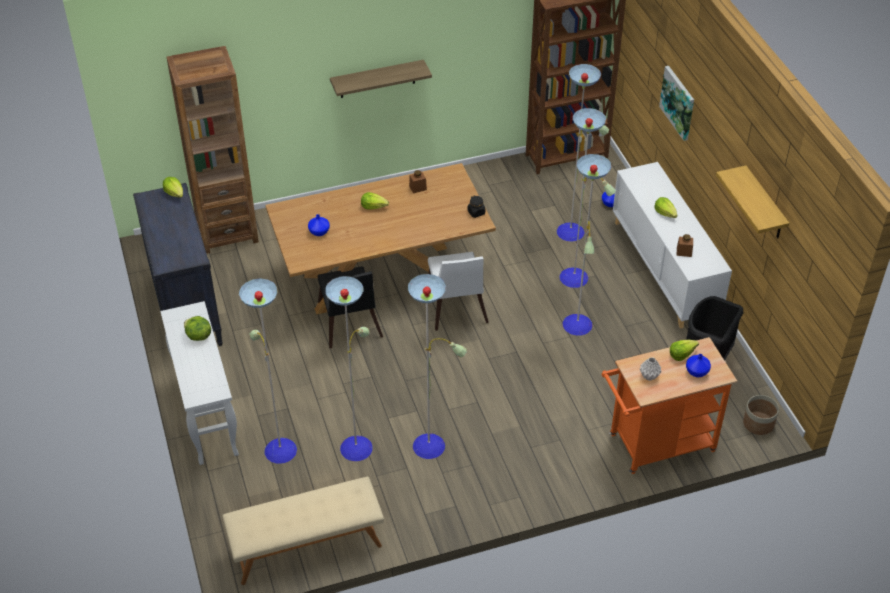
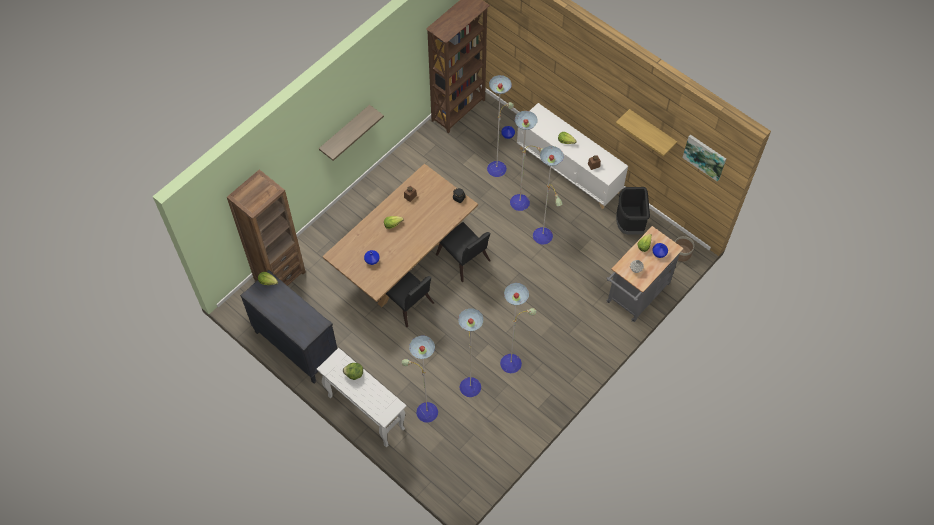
camera: 30 degrees left, 15 degrees up
(307, 547) = (486, 465): beige bench -> none
(456, 309) = (464, 261): white chair -> black chair
(655, 445) = (635, 296): orange cart -> grey cart
(678, 102) = (551, 69): picture -> picture (705, 157)

